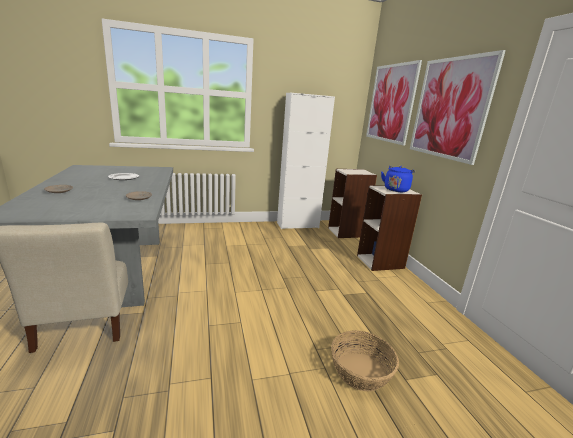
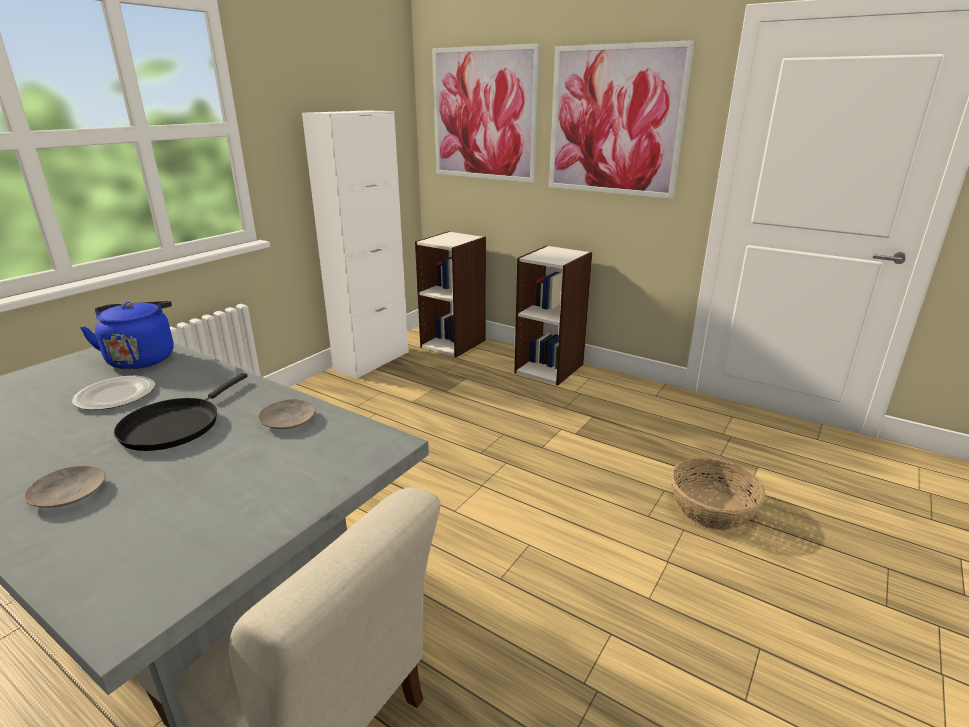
camera: 40 degrees left, 5 degrees up
(115, 188) = (175, 425): none -> black frying pan
(396, 189) = (557, 254): blue kettle -> blue kettle (142, 358)

